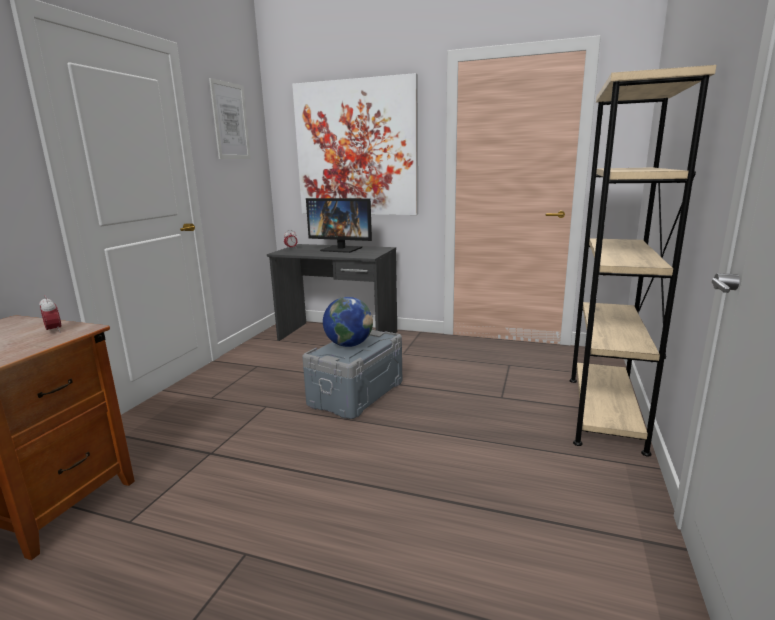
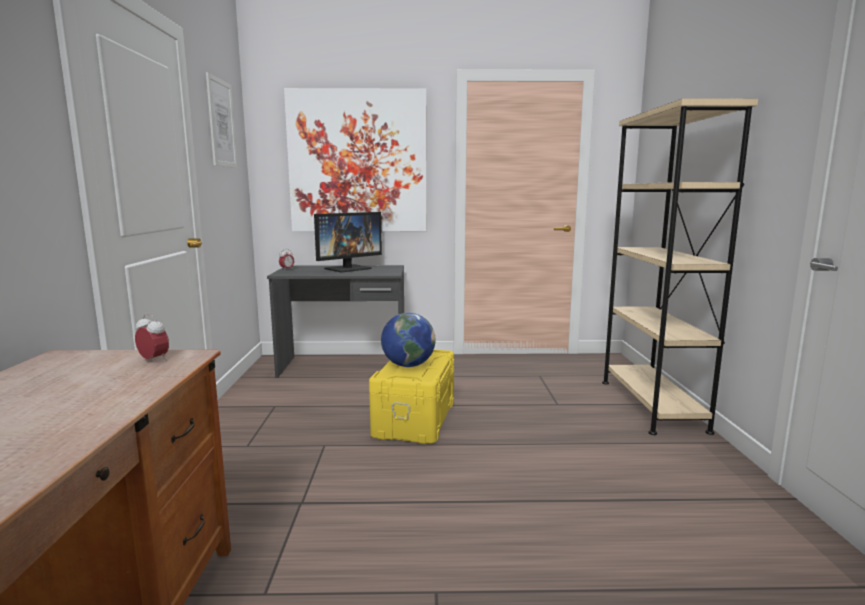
camera: 20 degrees left, 5 degrees down
(341, 249) = (348, 268): monitor -> monitor turned 45 degrees counterclockwise
(357, 394) = (416, 419): grey storage box -> yellow storage box

